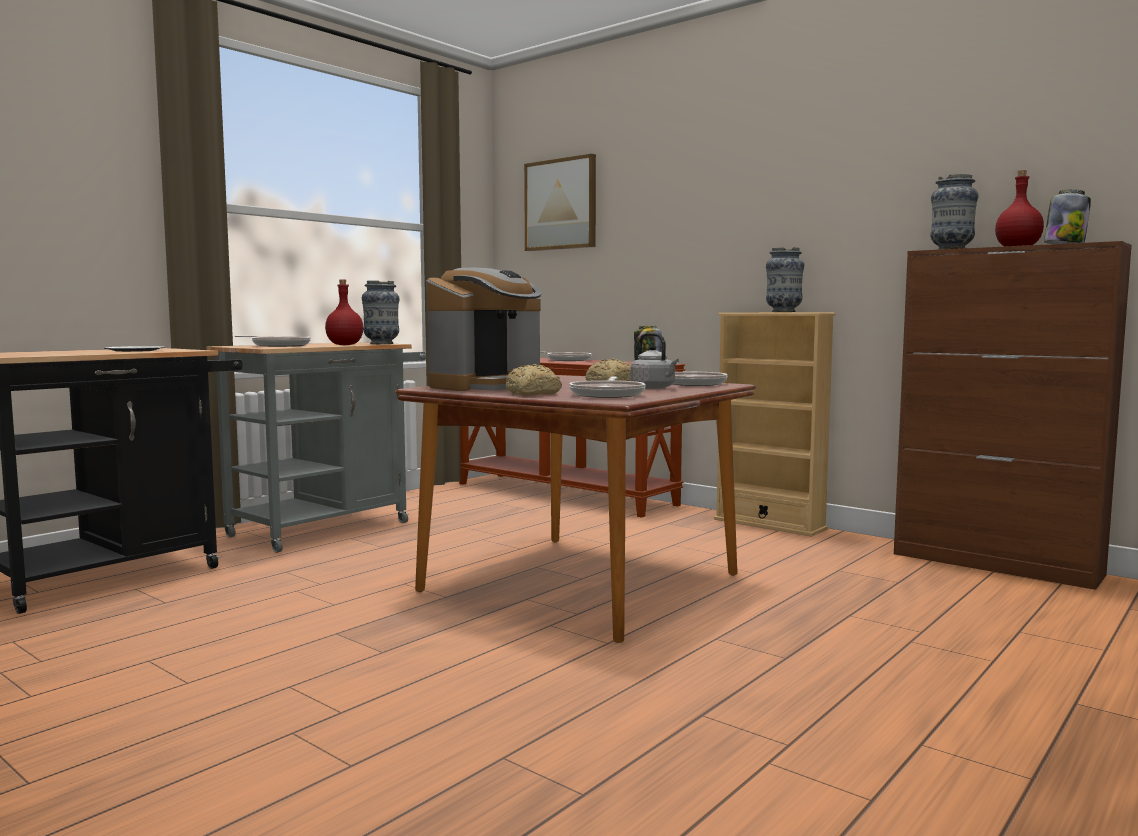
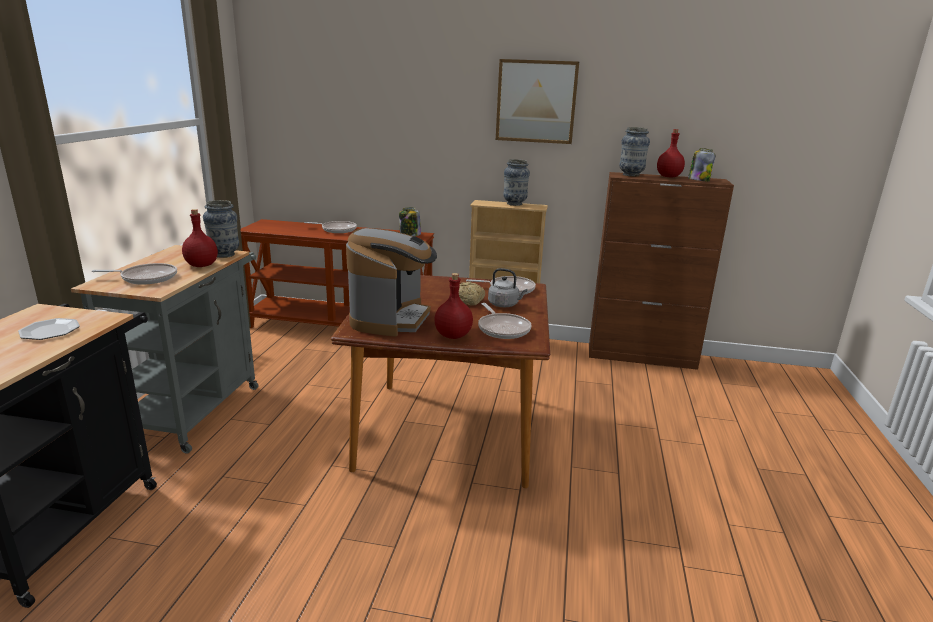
camera: 30 degrees left, 15 degrees up
(532, 394) = (453, 336): bread -> red bottle
(561, 204) = (315, 99): picture -> picture (536, 101)

